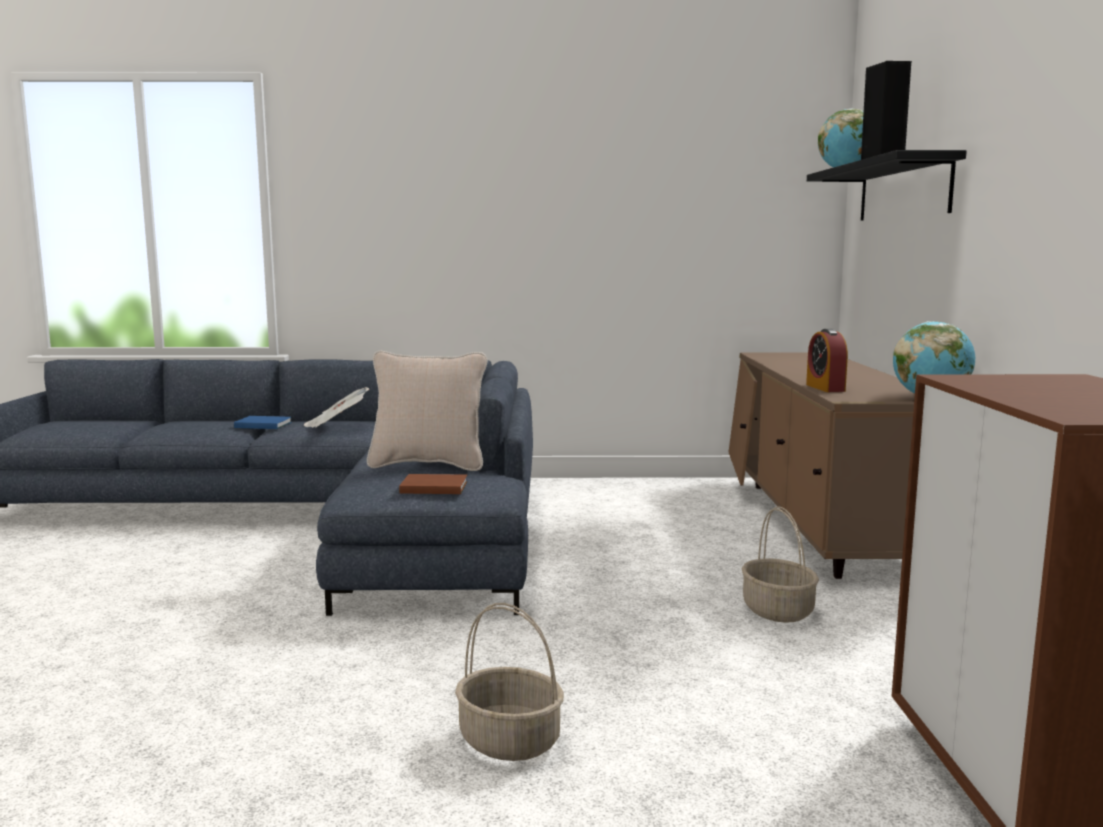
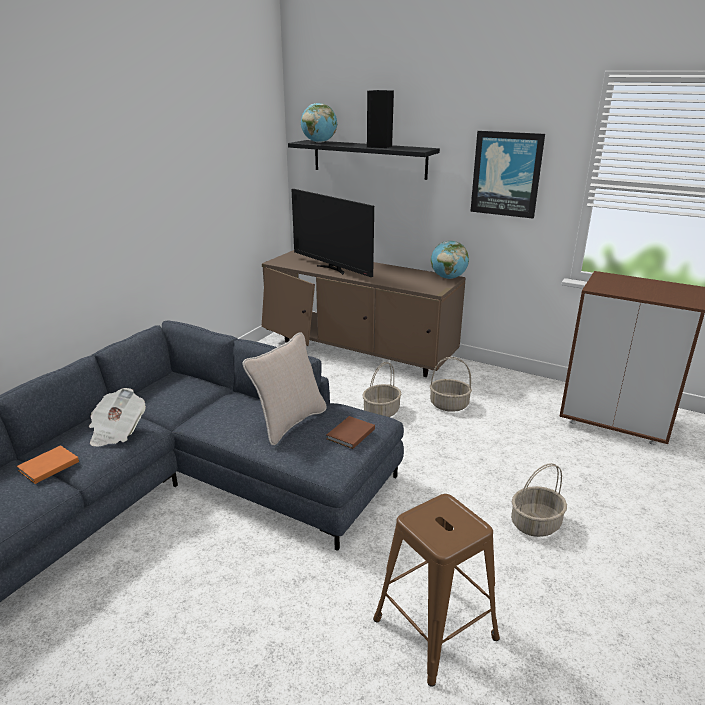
camera: 60 degrees left, 15 degrees up
(212, 701) = (434, 628): none -> brown stool
(262, 425) = (47, 466): blue book -> orange book
(674, 572) = (381, 411): none -> basket
(797, 367) = (333, 269): none -> television
(825, 388) = (402, 285): alarm clock -> none
(1036, 179) = (506, 174): none -> picture

